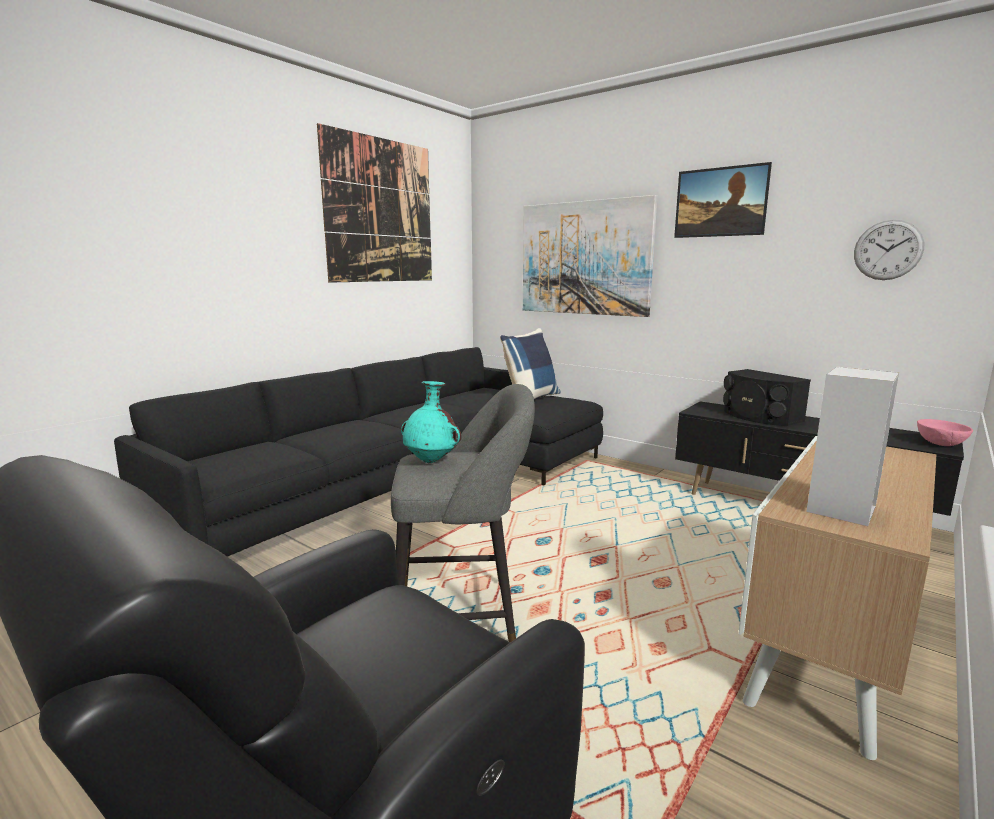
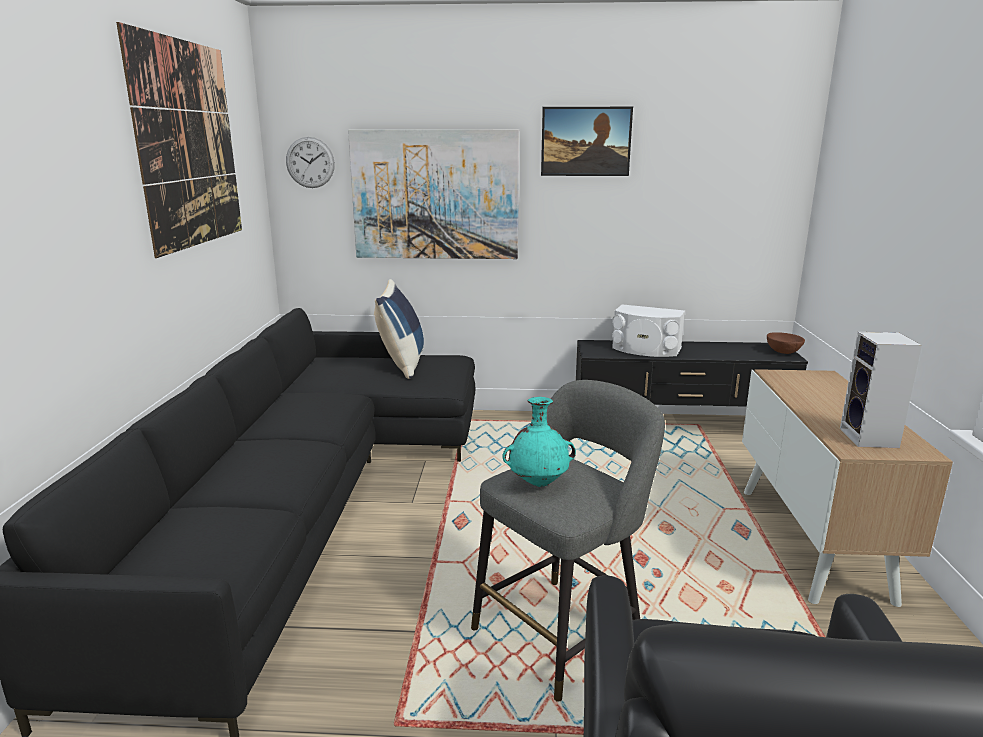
camera: 35 degrees left, 5 degrees up
(759, 417) = (645, 349): black speaker -> white speaker
(888, 250) = (729, 193): wall clock -> wall clock (310, 162)
(941, 444) = (783, 352): pink bowl -> brown bowl

